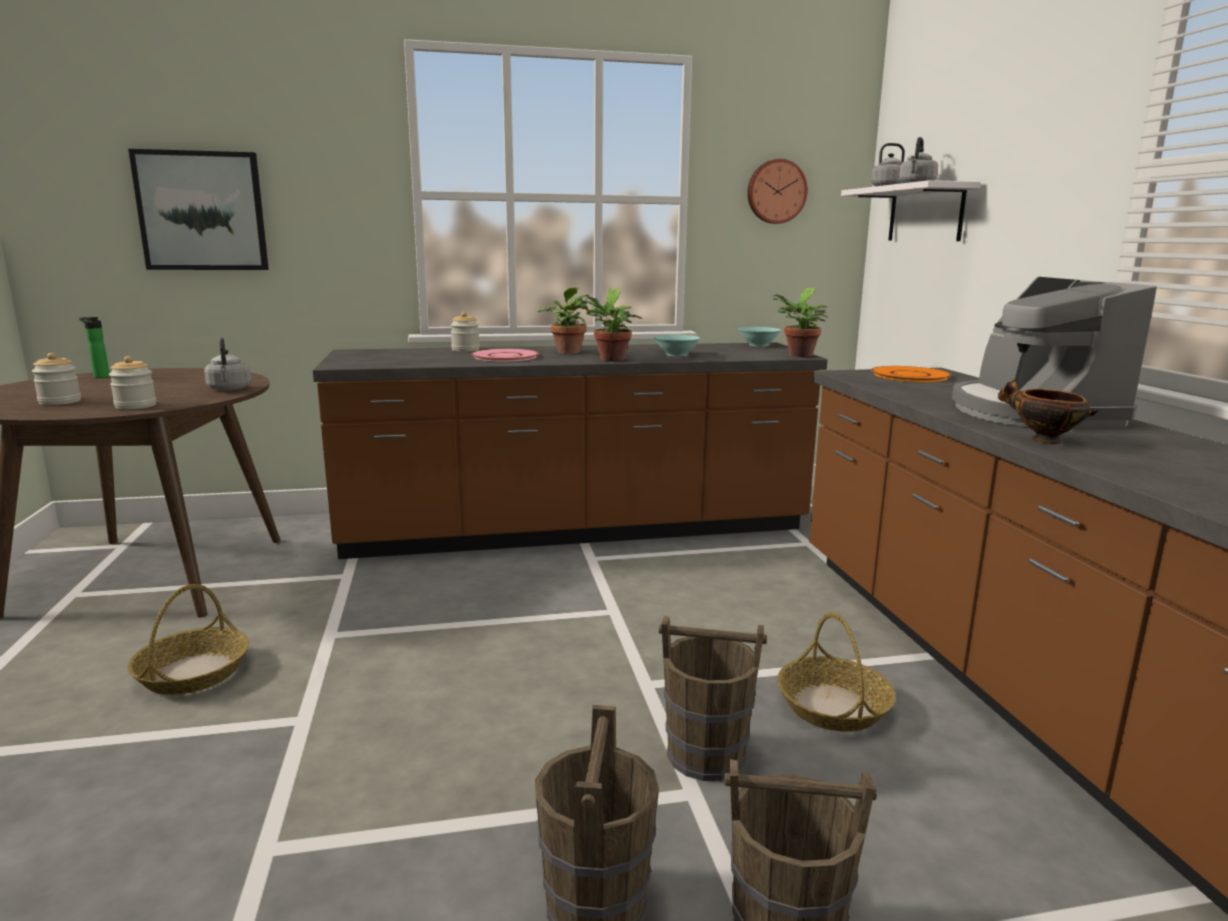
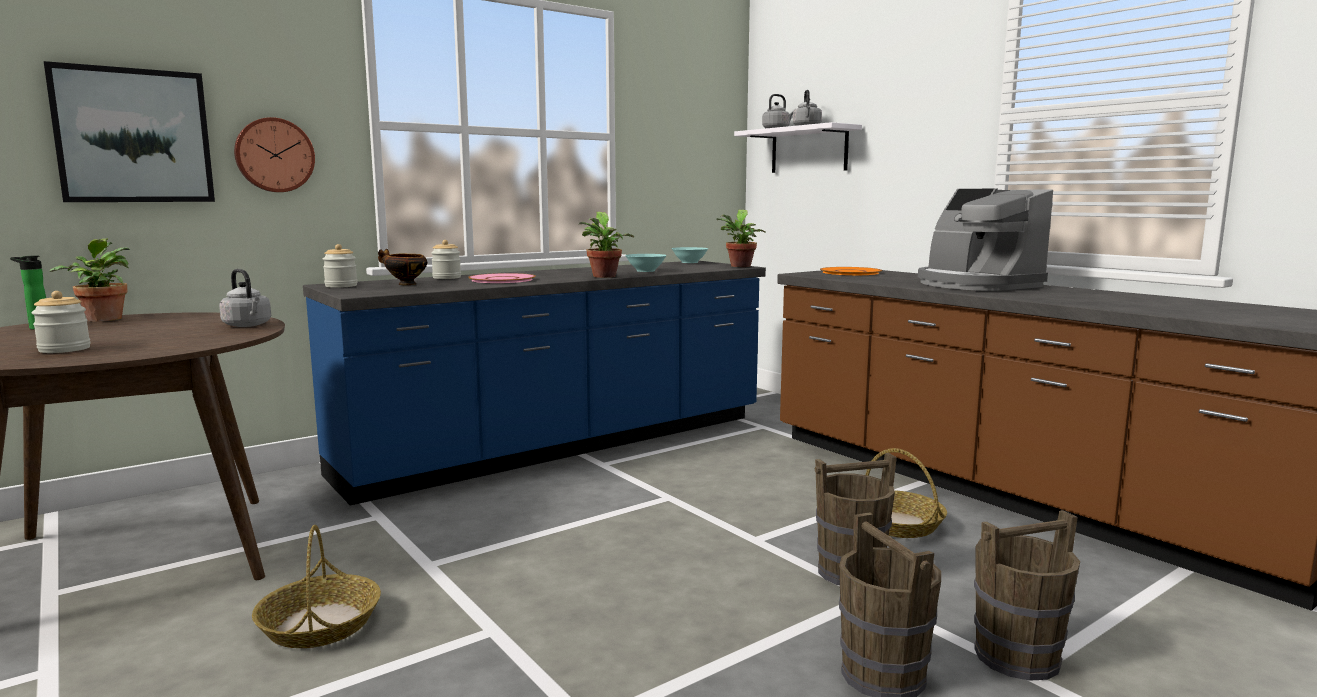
camera: 25 degrees left, 5 degrees down
(135, 406) = (180, 344): jar -> jar (341, 286)
(567, 352) = (547, 274): potted plant -> potted plant (104, 319)
(576, 531) = (563, 446): brown counter -> blue counter
(776, 191) = (681, 131): wall clock -> wall clock (274, 155)
(1042, 440) = (1018, 296): bowl -> bowl (405, 284)

